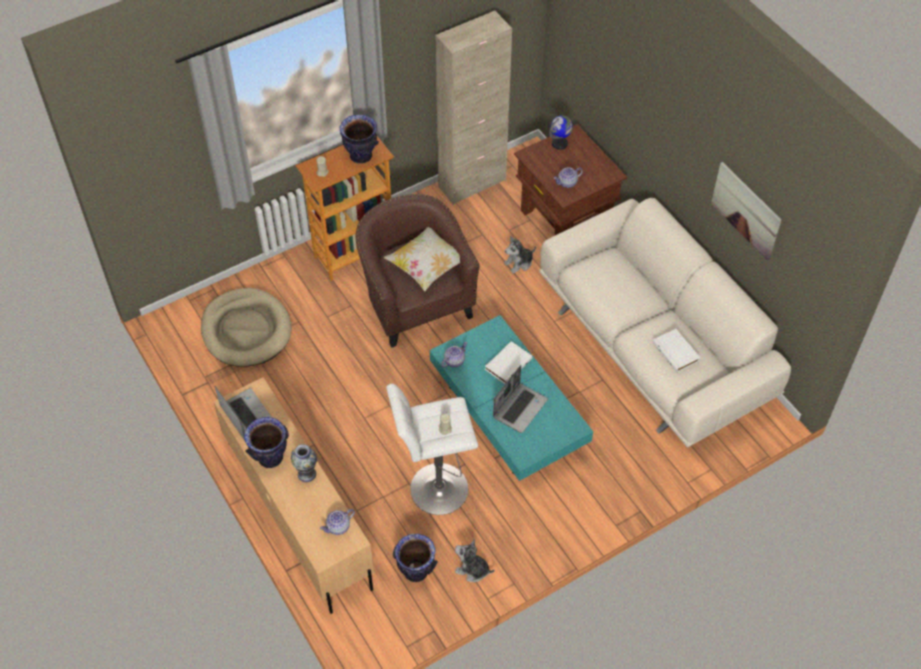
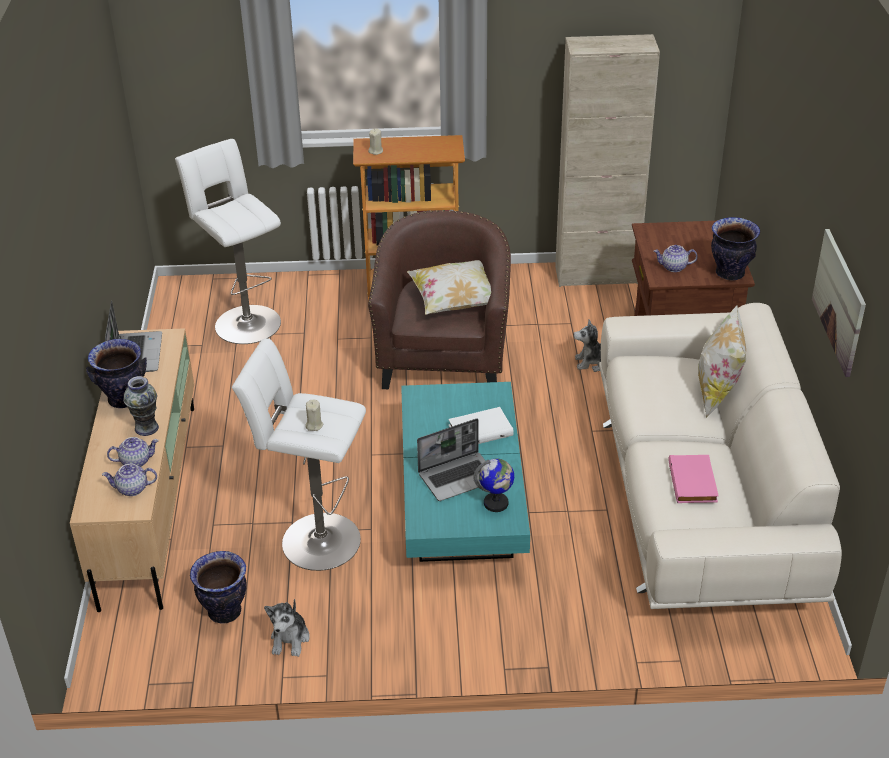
camera: 30 degrees right, 15 degrees down
(246, 330) = (245, 322): beige dog bed -> white stool
(361, 156) = (429, 150): vase -> vase (730, 273)
(454, 360) = (420, 405): teapot -> teapot (136, 461)
(472, 569) = (290, 639): plush toy -> plush toy turned 135 degrees counterclockwise
(560, 144) = (694, 231): globe -> globe (496, 503)
(643, 271) = (717, 391): none -> pillow
(676, 352) = (694, 482): white book -> pink book

